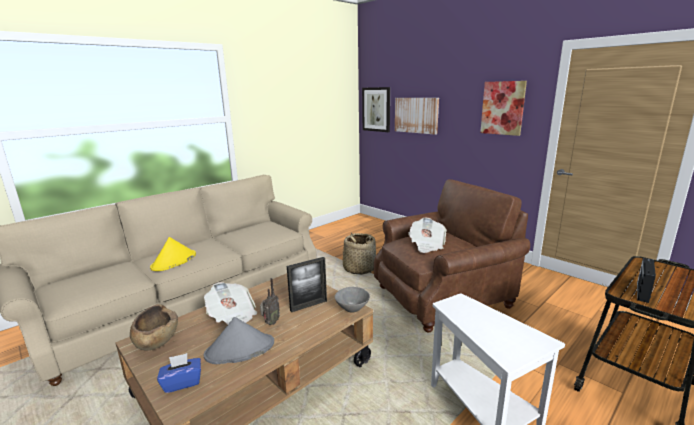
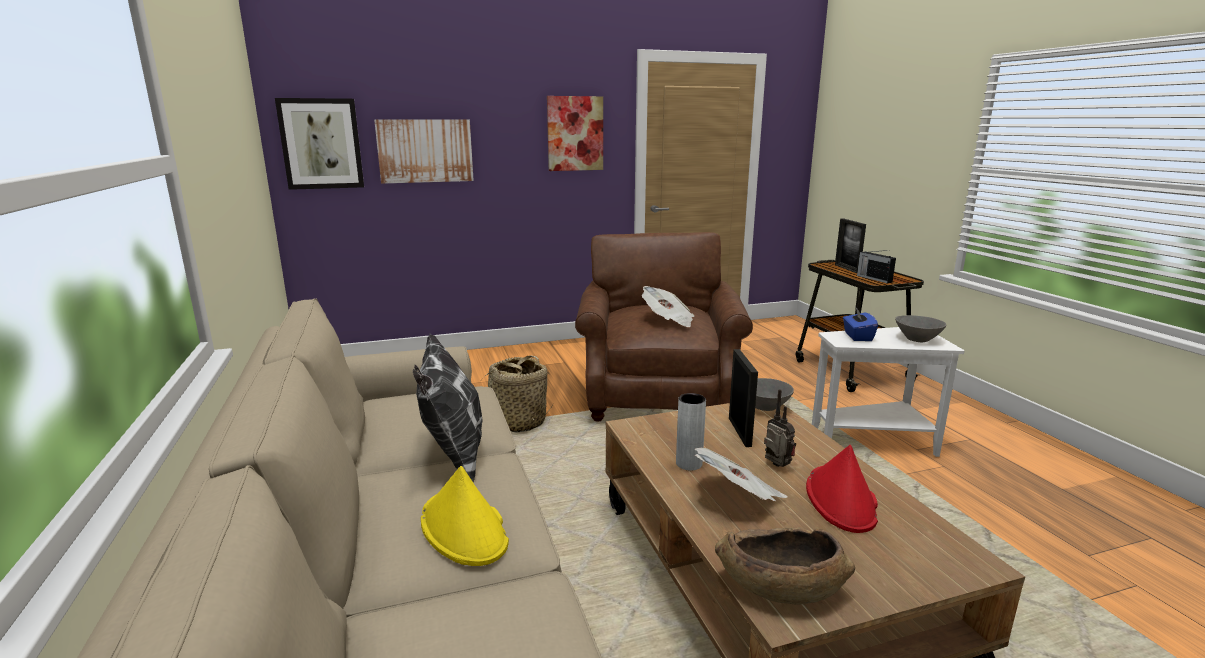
camera: 65 degrees left, 0 degrees up
(182, 382) = (920, 557): blue tissue box -> blue tissue box (857, 336)
(225, 246) = (453, 457): none -> pillow
(239, 349) = (841, 500): grey hat -> red hat
(261, 298) = (689, 464): none -> grey vase
(507, 341) = (917, 339): none -> grey bowl
(659, 275) = (847, 268): none -> picture frame

